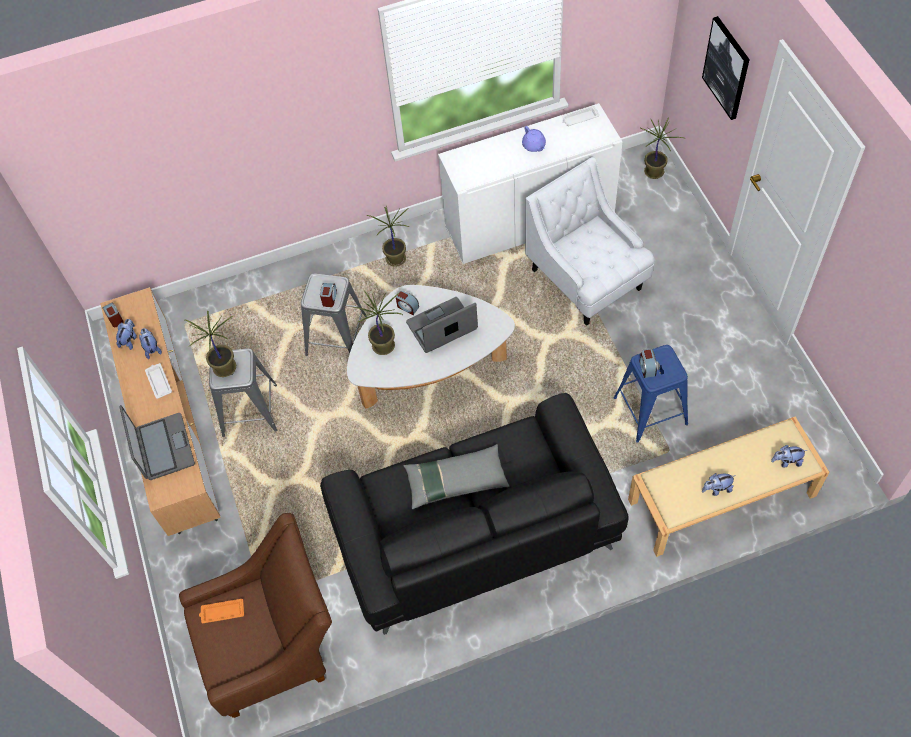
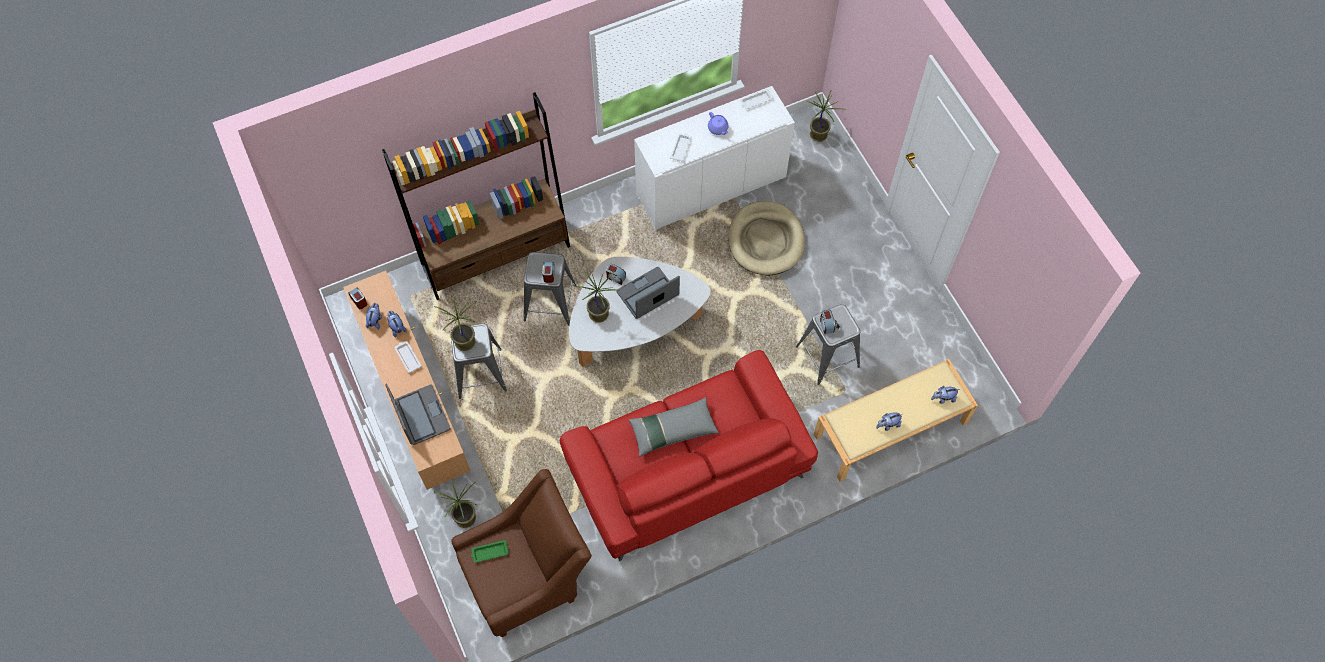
camera: 10 degrees left, 5 degrees up
(222, 612) = (489, 552): orange tray -> green tray
(284, 285) = (496, 255): none -> brown bookcase
(395, 258) = (594, 226): potted plant -> potted plant (465, 518)
(474, 530) = (687, 468): black sofa -> red sofa
(490, 164) = (681, 148): none -> white tray
(587, 280) = (766, 240): white armchair -> beige dog bed
(650, 411) = (827, 356): blue stool -> grey stool
(727, 68) = (884, 63): picture -> none

